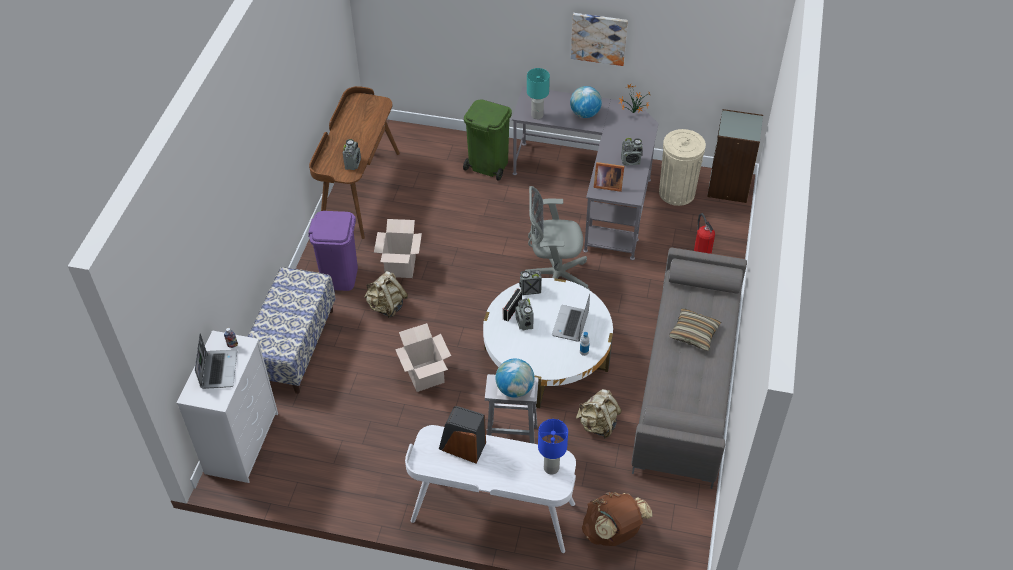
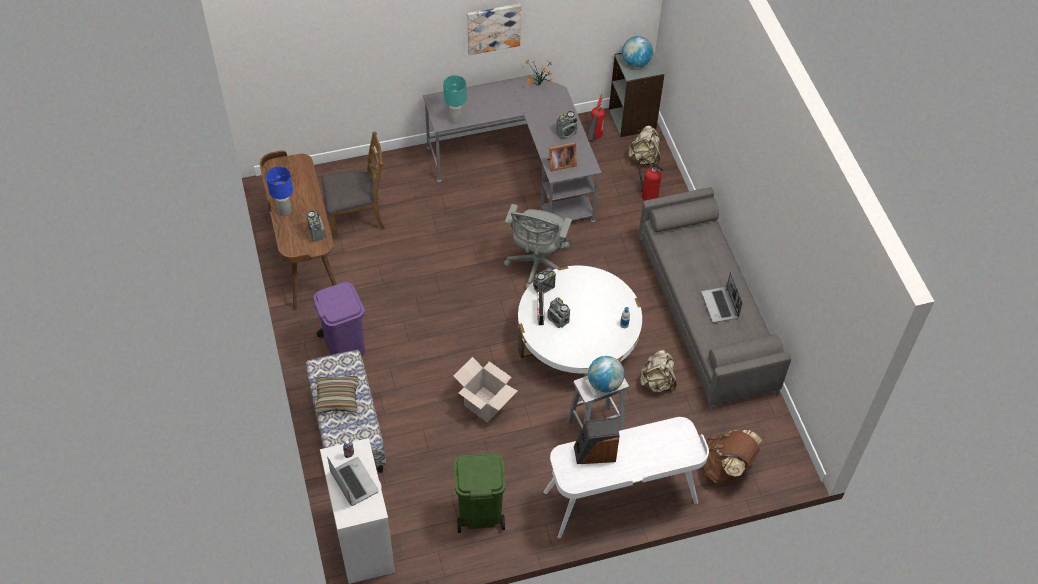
camera: 30 degrees left, 5 degrees up
(386, 306) = (407, 356): beige backpack -> beige backpack (644, 158)
(400, 266) = (394, 313): cardboard box -> none
(423, 177) = (356, 217): none -> brown chair
(488, 165) = (409, 181): green trash can -> green trash can (479, 513)
(551, 468) = (677, 437): blue table lamp -> blue table lamp (284, 211)
(554, 277) = (537, 265): grey office chair -> grey office chair turned 45 degrees counterclockwise
(571, 324) = (598, 305): laptop -> laptop (720, 305)
(585, 114) = (497, 102): globe -> globe (636, 62)
(677, 192) = (592, 143): beige trash can -> fire extinguisher
(694, 333) = (703, 270): pillow -> pillow (337, 398)

